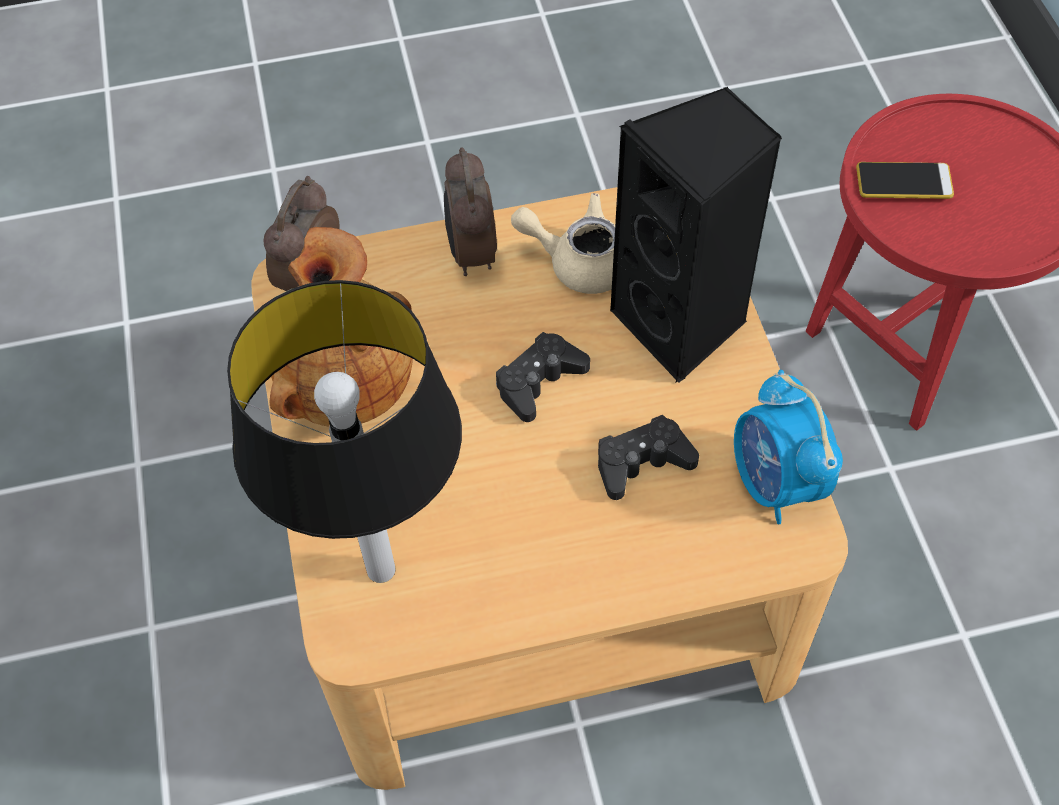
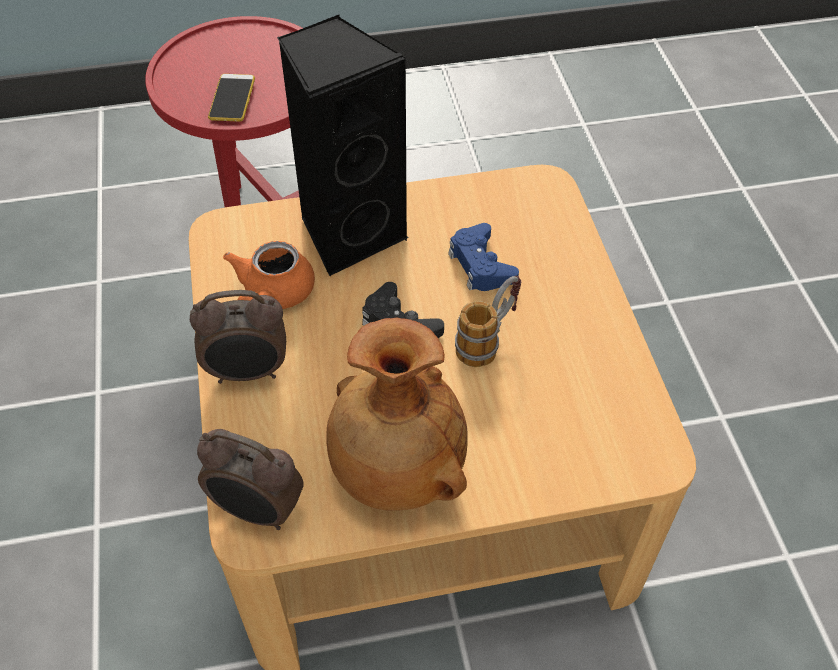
camera: 90 degrees left, 5 degrees down
(381, 571) = (590, 438): table lamp -> none
(522, 471) = (488, 339): none -> mug
(578, 262) = (273, 295): beige teapot -> orange teapot
(642, 463) = (480, 265): black game controller -> blue game controller
(776, 483) = (498, 193): alarm clock -> none

